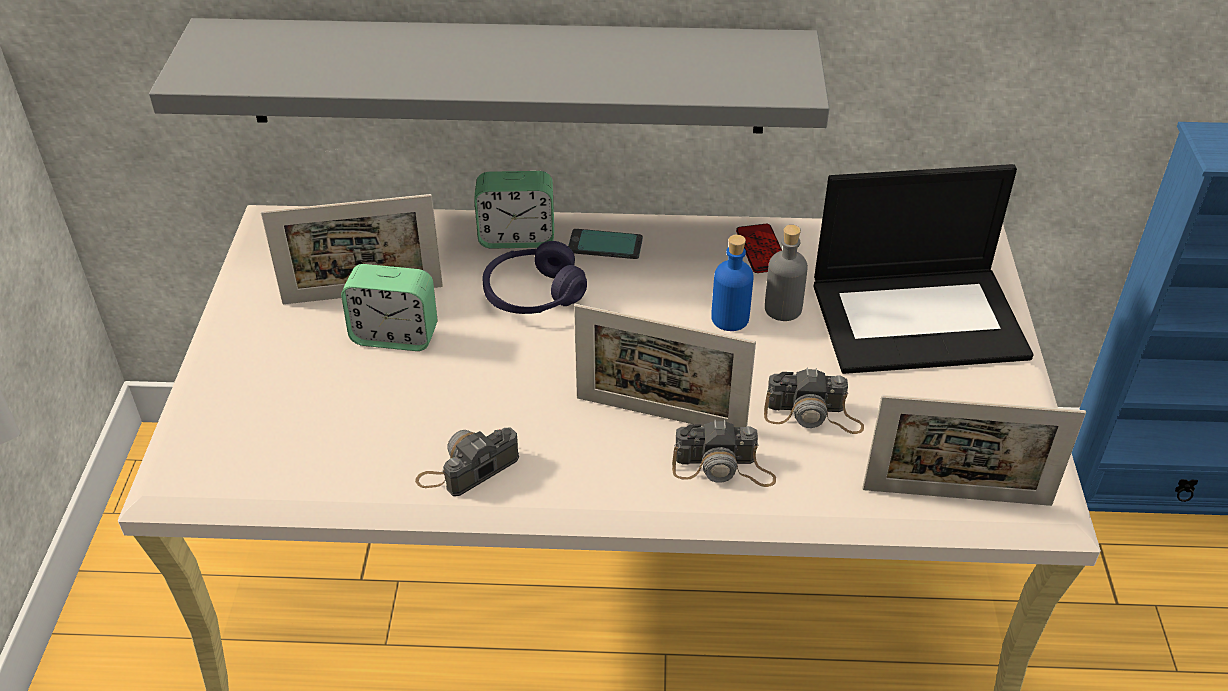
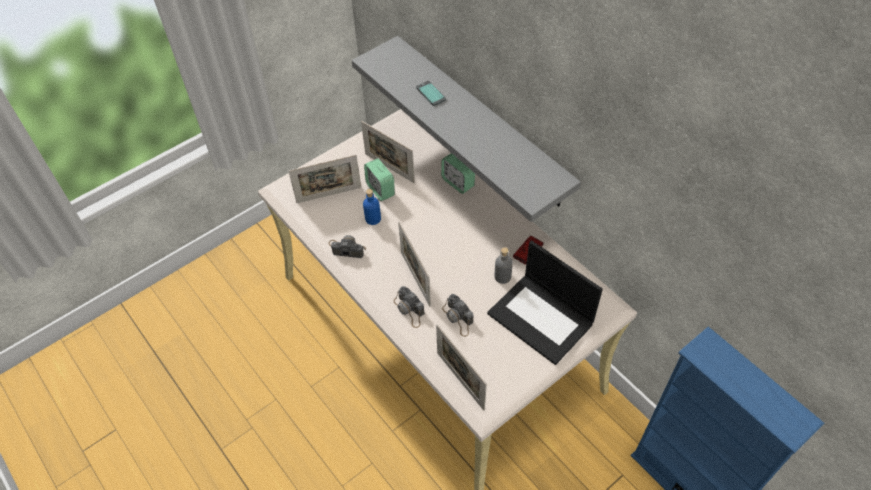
camera: 50 degrees right, 10 degrees up
(303, 412) = (329, 195): none -> picture frame
(533, 294) = (435, 207): purple headphones -> none
(605, 246) = (480, 207): phone -> phone (430, 94)
(730, 318) = (481, 266): blue bottle -> blue bottle (373, 218)

